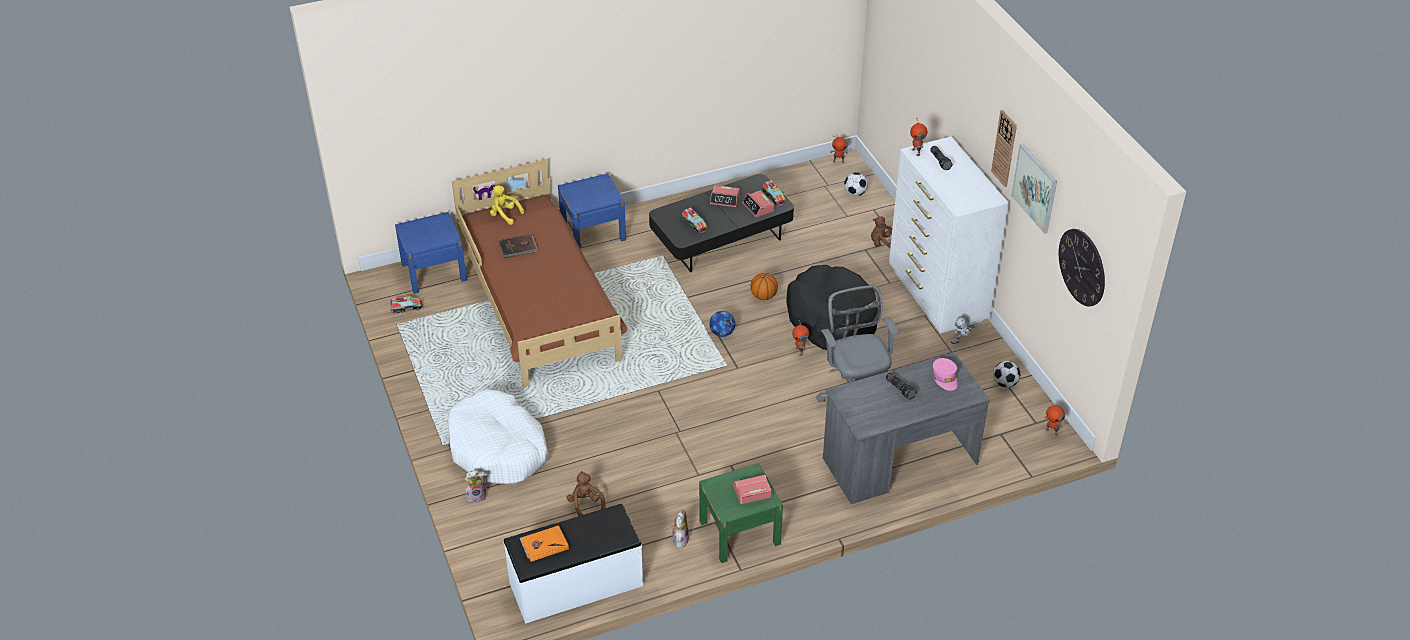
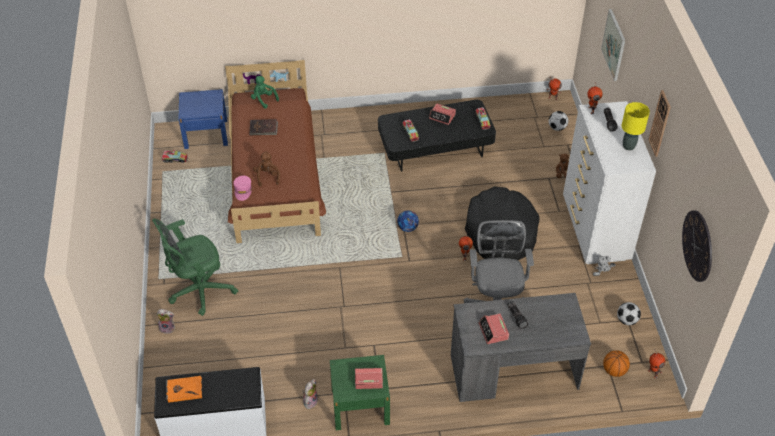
camera: 15 degrees right, 5 degrees up
(498, 448) = (198, 291): white dog bed -> green office chair
(504, 215) = (263, 99): yellow plush toy -> green plush toy
(585, 505) = (247, 354): brown plush toy -> brown plush toy (267, 177)
(593, 232) = (337, 123): blue nightstand -> none
(758, 207) = (466, 128): alarm clock -> alarm clock (493, 331)
(763, 296) = (452, 203): basketball -> basketball (614, 370)
(945, 378) = (559, 315): pink cap -> pink cap (243, 190)
(970, 183) = (628, 146): none -> yellow table lamp
(1035, 188) = (675, 165): picture -> picture (614, 44)

